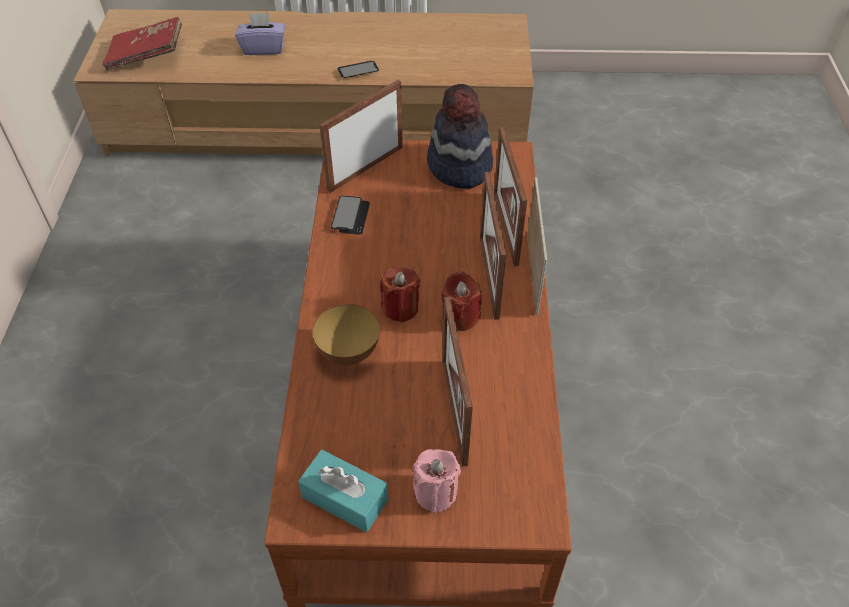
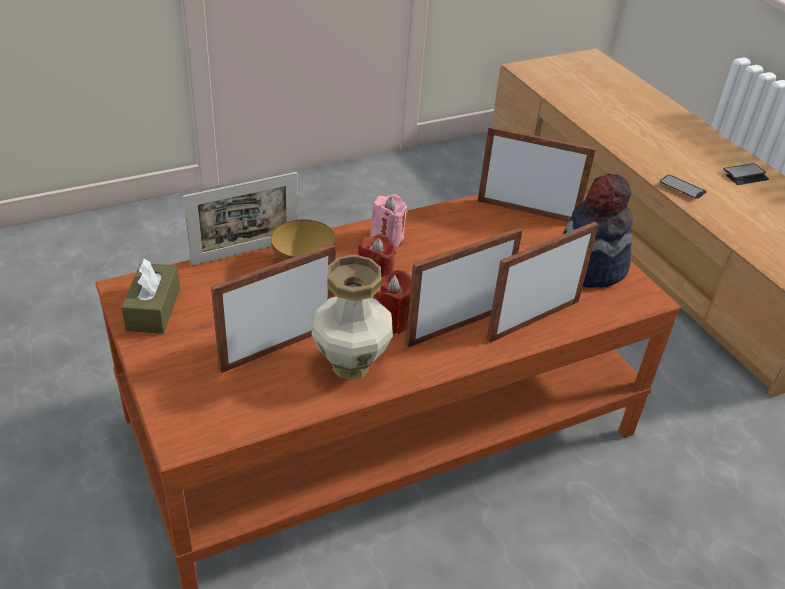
camera: 60 degrees right, 10 degrees down
(147, 56) = (565, 82): red book -> none
(263, 48) = (644, 129): purple tissue box -> none
(345, 498) = (153, 309): turquoise tissue box -> brown tissue box
(350, 216) = (459, 220): phone -> phone (745, 175)
(435, 492) = (183, 360): pink candle -> pink candle (387, 238)
(502, 367) = (350, 366): none -> vase
(532, 273) = (487, 355): picture frame -> picture frame (245, 252)

